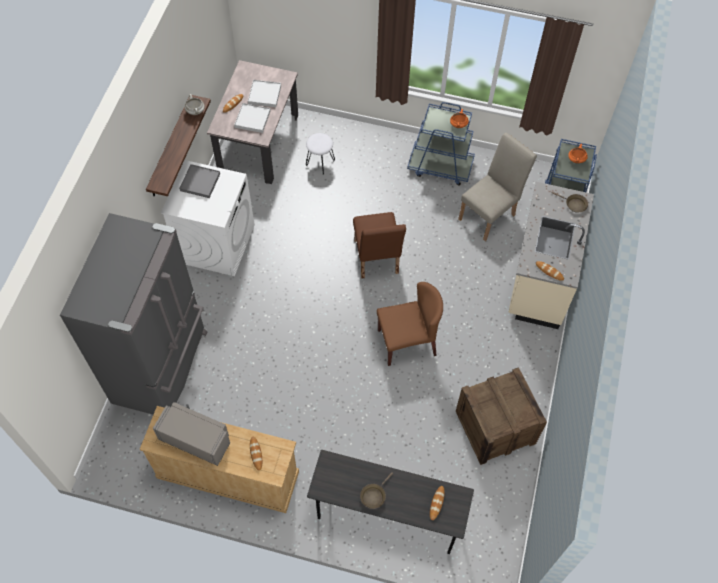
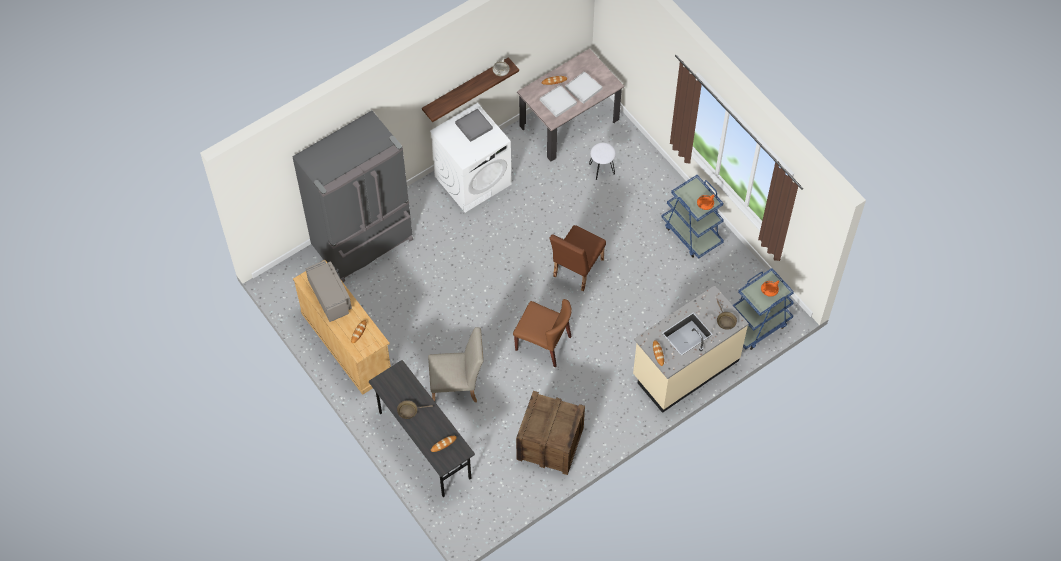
camera: 40 degrees right, 0 degrees up
(490, 214) = (694, 295): beige chair -> beige chair (458, 387)

